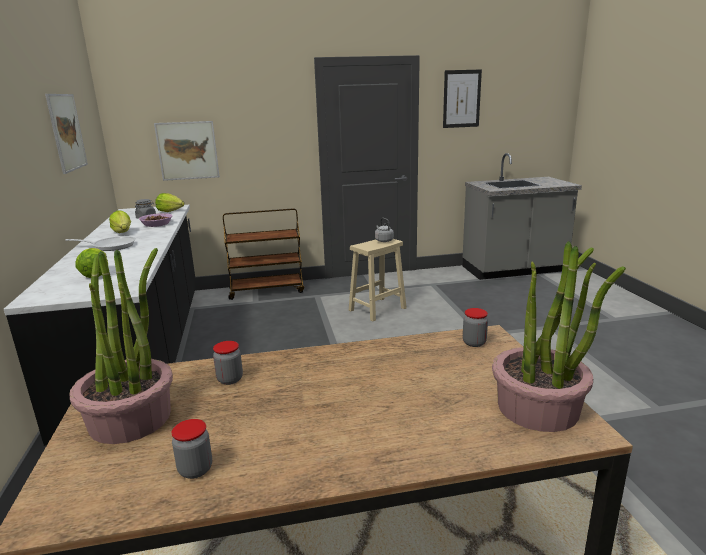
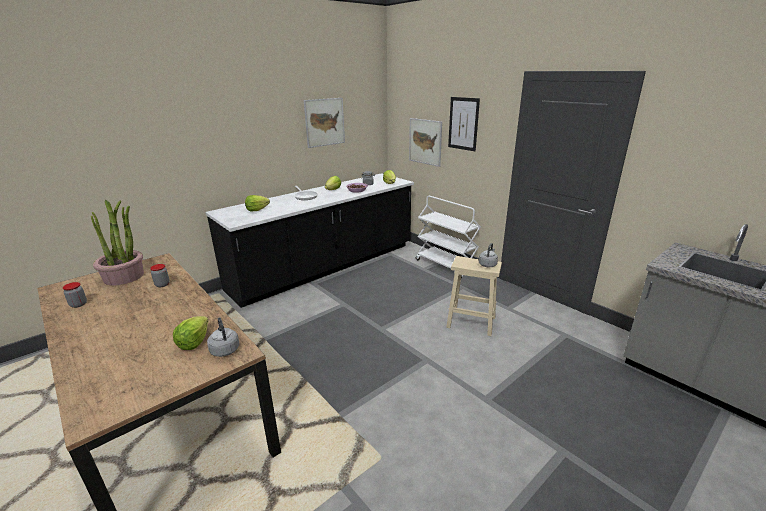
camera: 60 degrees right, 5 degrees up
(267, 290) = (446, 265): brown cart -> white cart
(443, 359) = (194, 342): none -> lettuce
(461, 99) = (698, 133): picture -> picture (463, 124)
(474, 343) = (224, 349): jar -> grey kettle
(538, 408) = (122, 395): potted plant -> none

